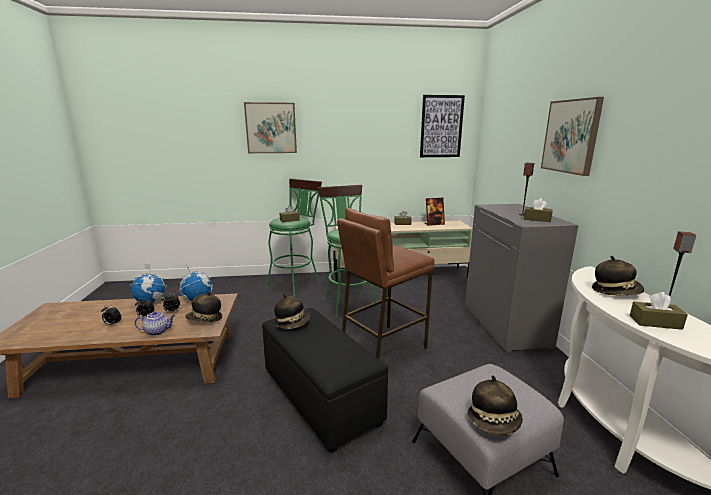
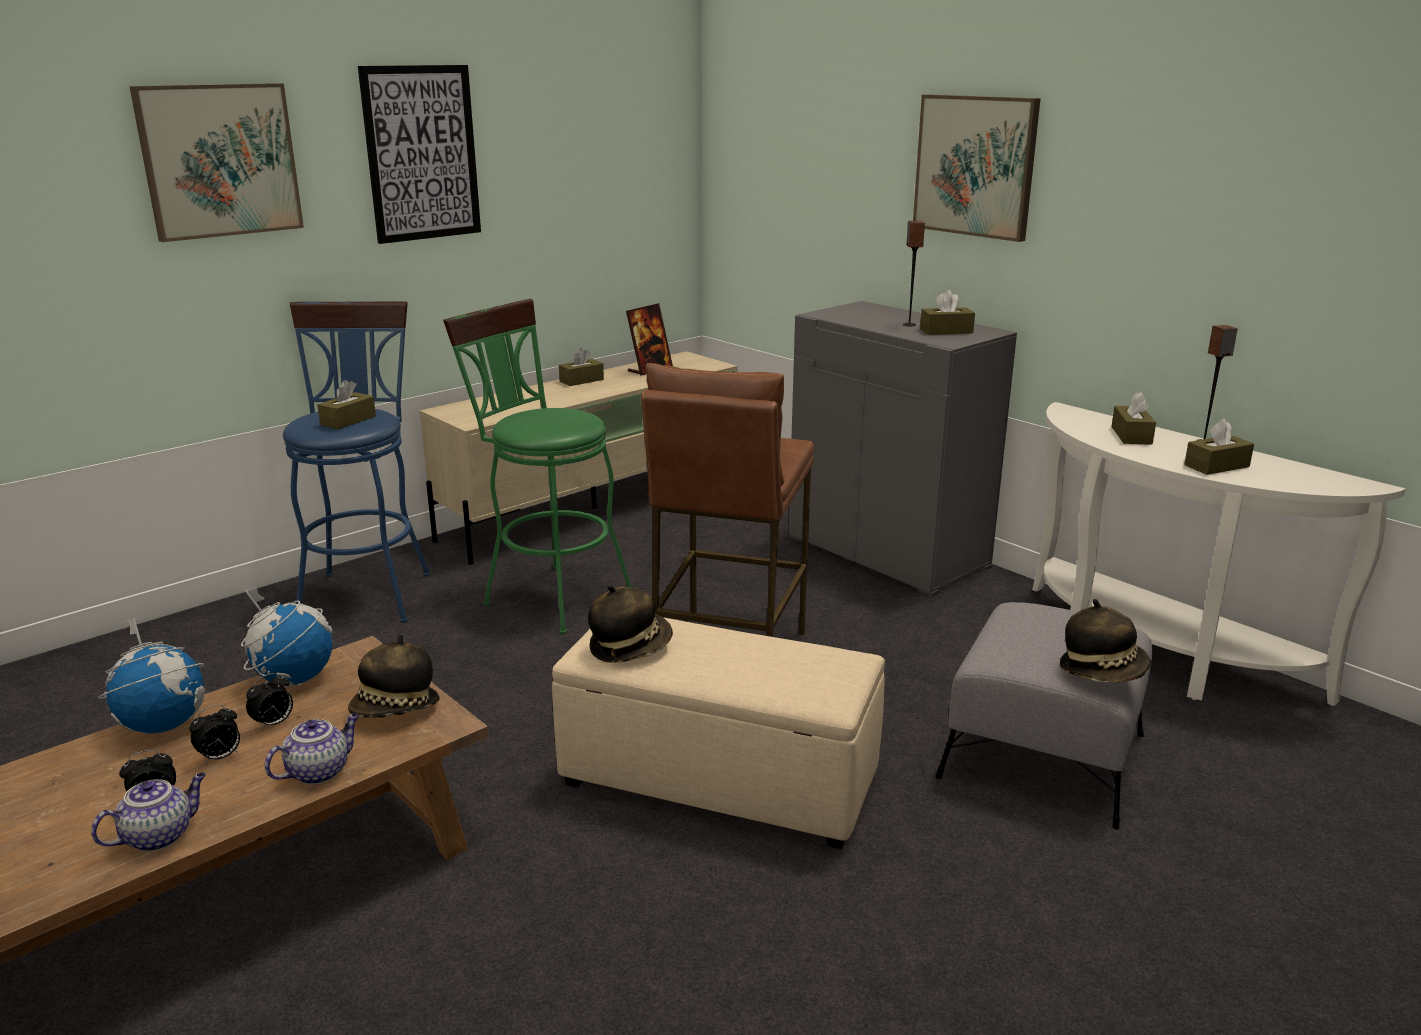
camera: 35 degrees left, 5 degrees up
(98, 334) = (159, 836): none -> teapot
(296, 284) = (368, 591): green stool -> blue stool
(320, 396) = (716, 780): black ottoman -> beige ottoman
(441, 126) = (631, 132): picture -> picture (421, 153)
(615, 292) = (1131, 435): hat -> brown tissue box

